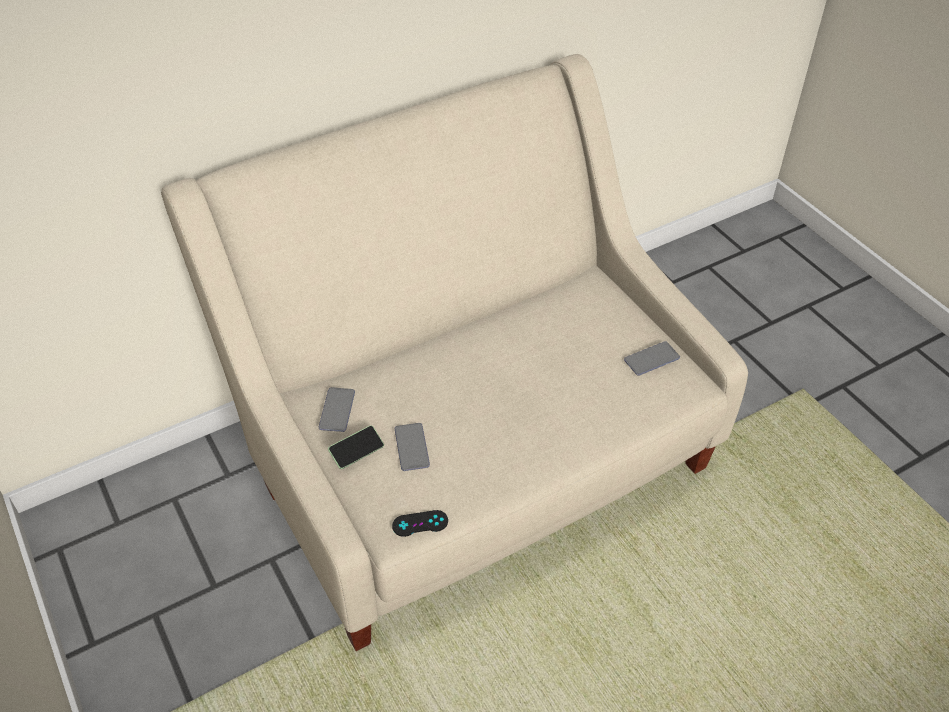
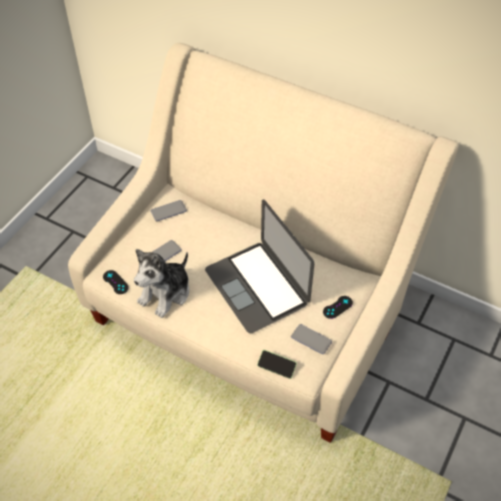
camera: 60 degrees right, 5 degrees up
(357, 452) = (146, 233): phone -> phone (276, 367)
(483, 472) = (166, 293): none -> plush toy
(538, 373) = (257, 286): none -> laptop
(619, 316) = (337, 307): none -> black game controller

